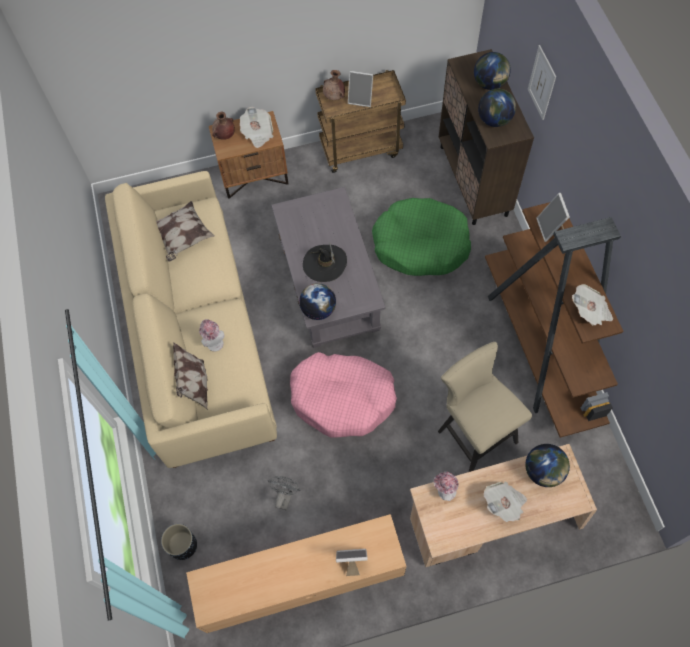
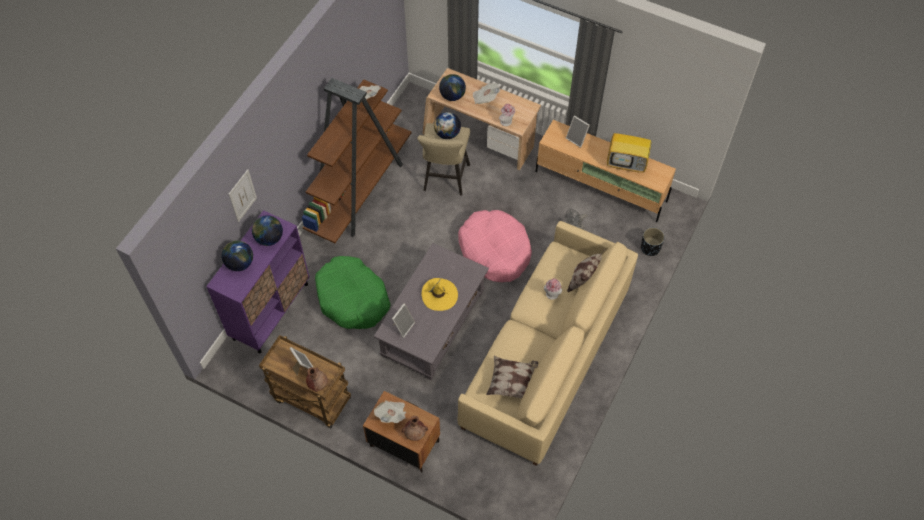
camera: 140 degrees left, 5 degrees down
(262, 579) = (627, 163): none -> television
(318, 309) = (471, 271): globe -> globe (447, 134)
(325, 264) = (439, 295): black hat -> yellow hat
(473, 181) = (271, 311): brown cabinet -> purple cabinet
(550, 228) = (332, 145): picture frame -> picture frame (403, 326)

